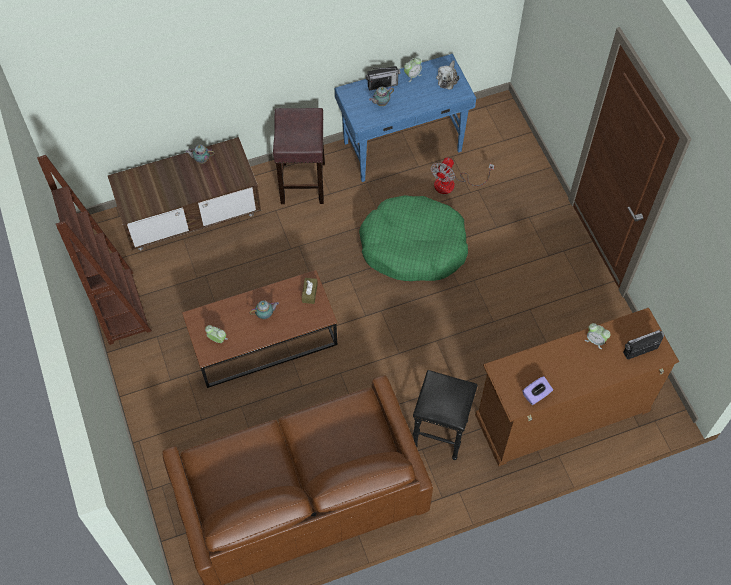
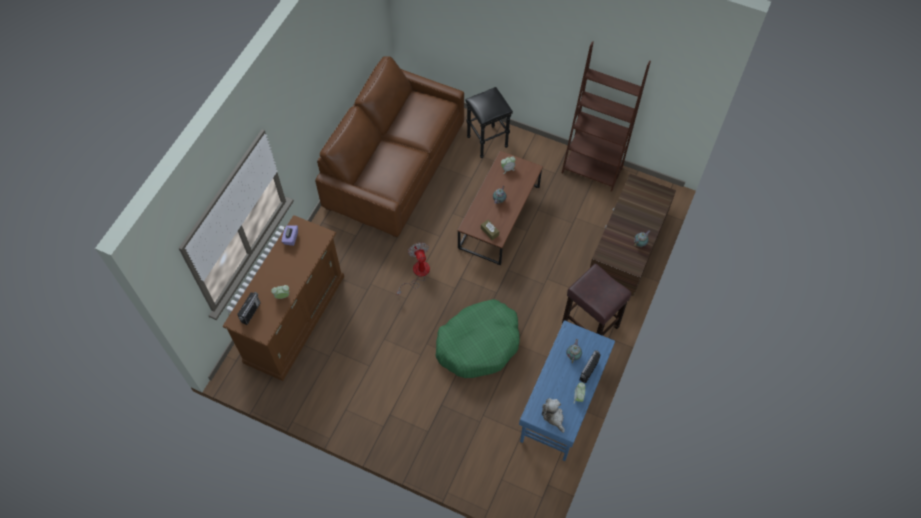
camera: 135 degrees right, 0 degrees up
(439, 432) = (354, 251): black stool -> black stool (488, 141)
(452, 184) = (500, 410): fan -> fan (417, 274)

